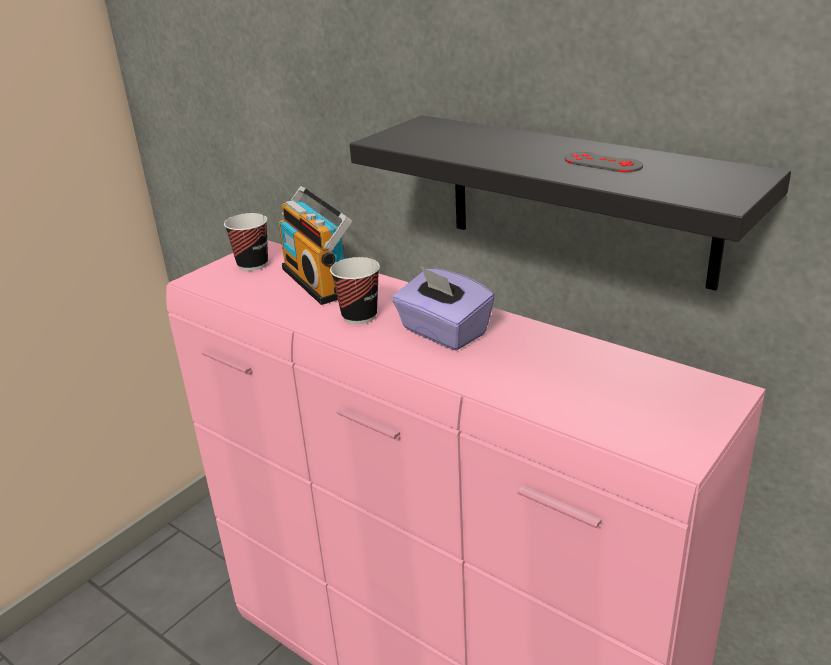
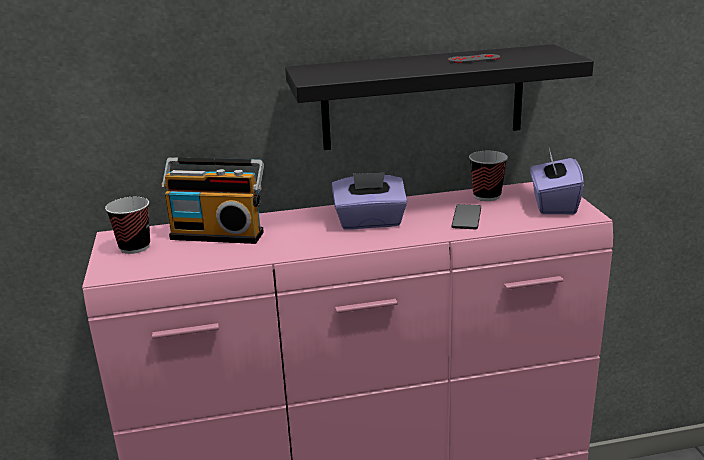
camera: 50 degrees left, 5 degrees down
(359, 316) = (298, 237): cup -> cup (486, 196)
(537, 379) = (466, 218): none -> phone
(672, 418) = (553, 204): none -> purple tissue box

